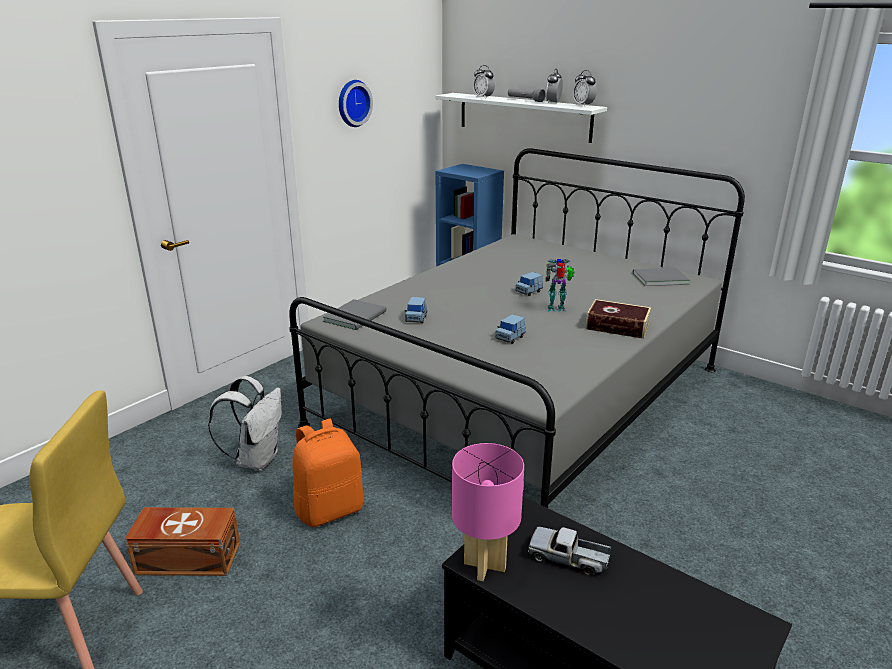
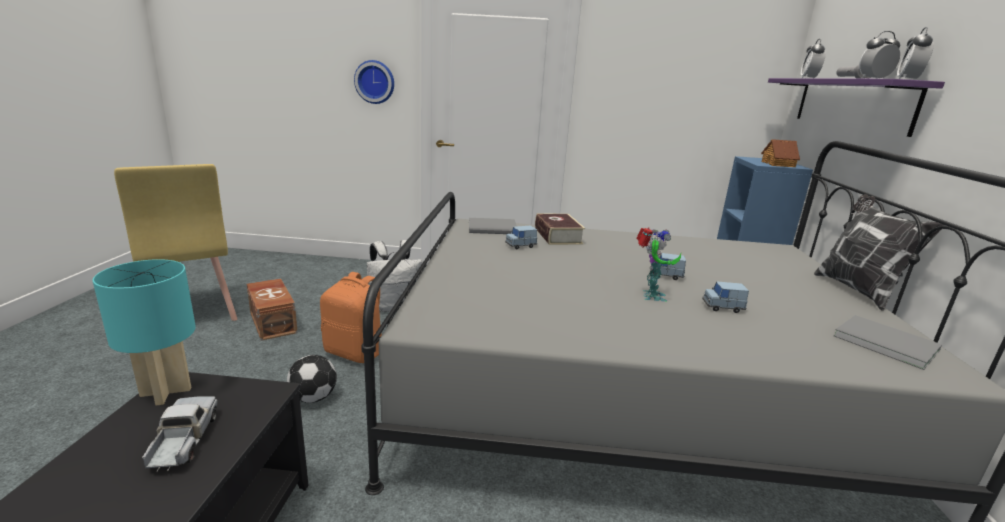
camera: 55 degrees right, 5 degrees down
(352, 103) = (653, 70): wall clock -> wall clock (375, 82)
(388, 555) = (314, 397): none -> football
(480, 172) = (778, 164): none -> toy house
(485, 565) = (166, 392): pink table lamp -> turquoise table lamp
(510, 338) = (542, 286): blue toy car -> blue toy car (722, 307)
(523, 116) = (850, 103): white shelf -> purple shelf
(557, 309) = (650, 296): toy robot -> toy robot turned 45 degrees clockwise
(597, 253) = (857, 290): none -> pillow
(617, 326) = (670, 337): book -> book (558, 236)

